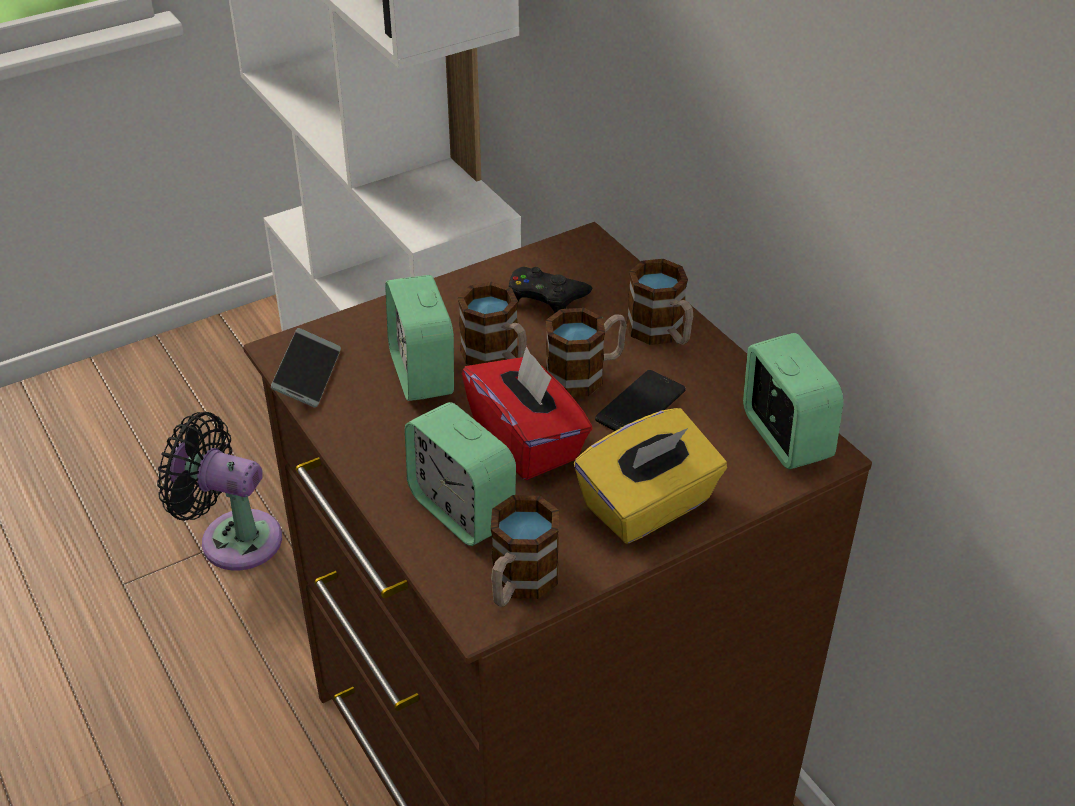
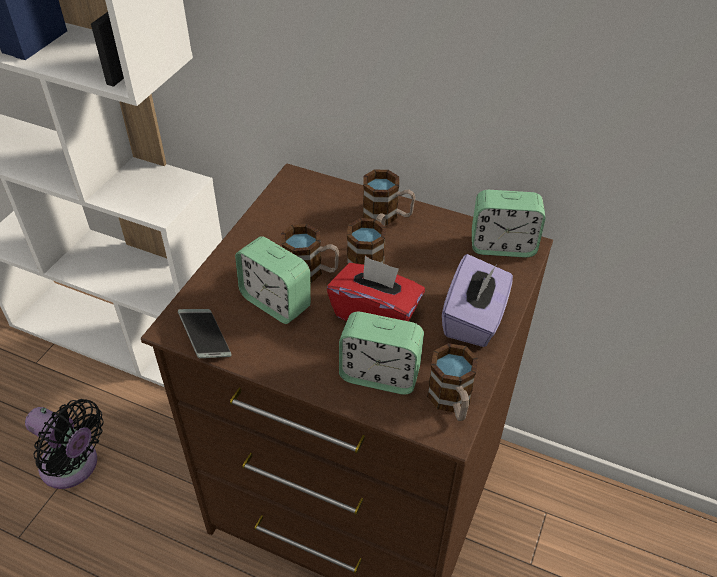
camera: 35 degrees left, 5 degrees up
(233, 538) = (73, 466): black fan -> black fan turned 135 degrees counterclockwise
(545, 297) = (303, 221): black game controller -> none
(640, 405) = (415, 262): phone -> none
(648, 506) = (474, 319): yellow tissue box -> purple tissue box
(784, 437) = (502, 246): alarm clock -> alarm clock turned 150 degrees clockwise

